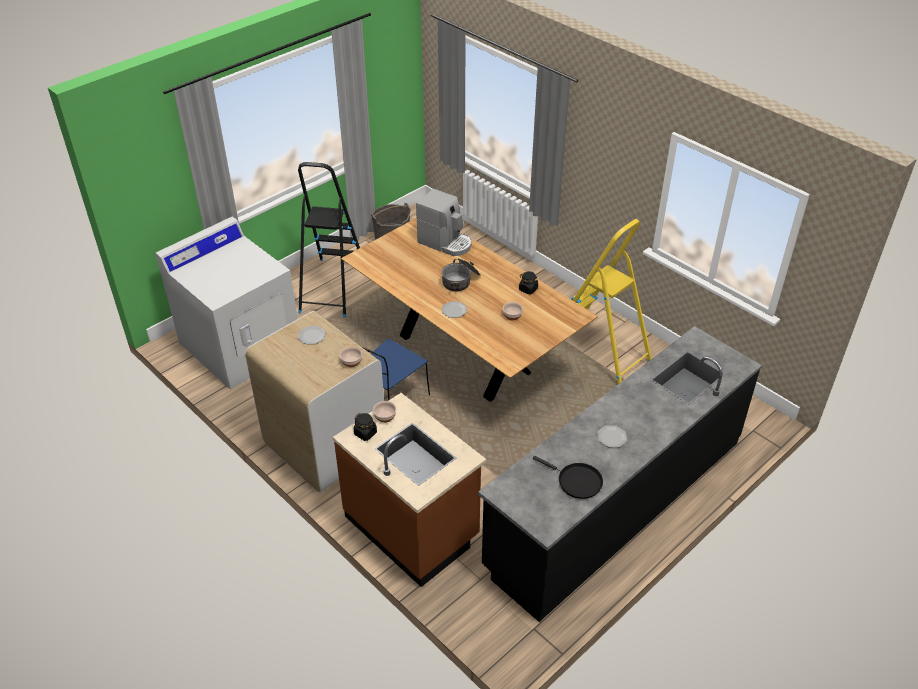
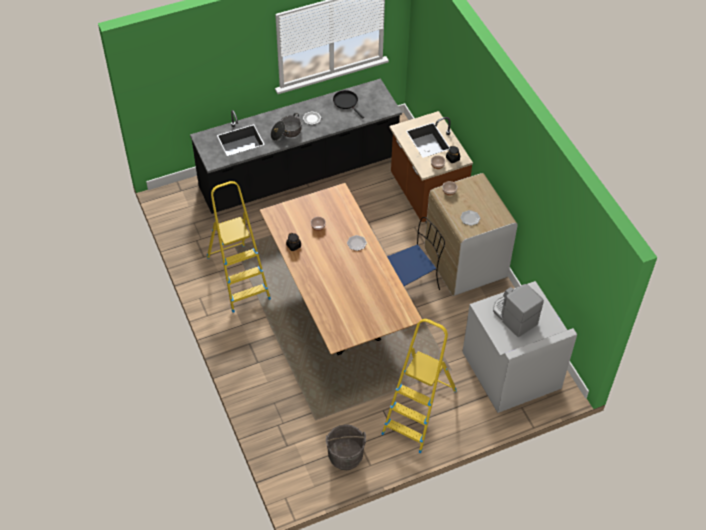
camera: 160 degrees left, 10 degrees up
(332, 286) = (419, 412): black step ladder -> yellow step ladder
(446, 242) = (332, 311): coffee machine -> coffee machine (513, 317)
(461, 281) = (339, 268): cooking pot -> cooking pot (286, 133)

